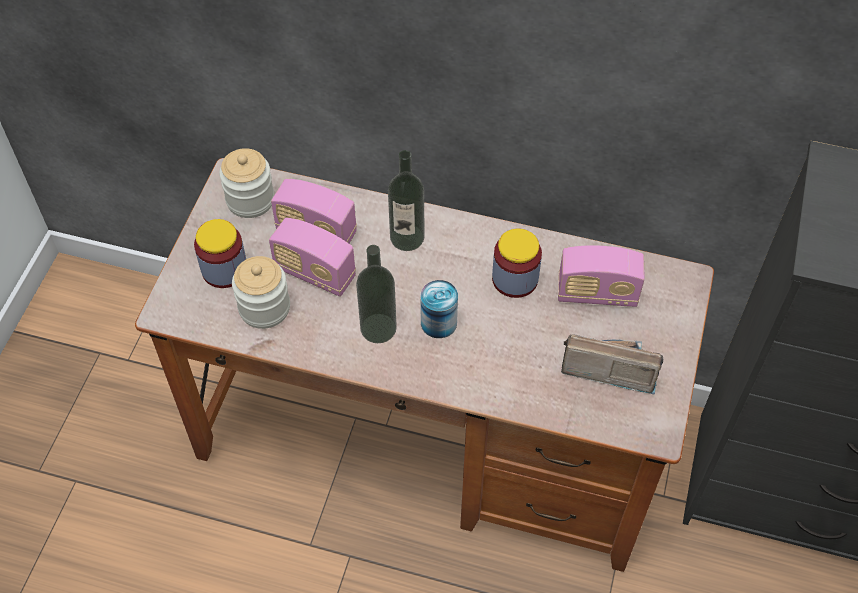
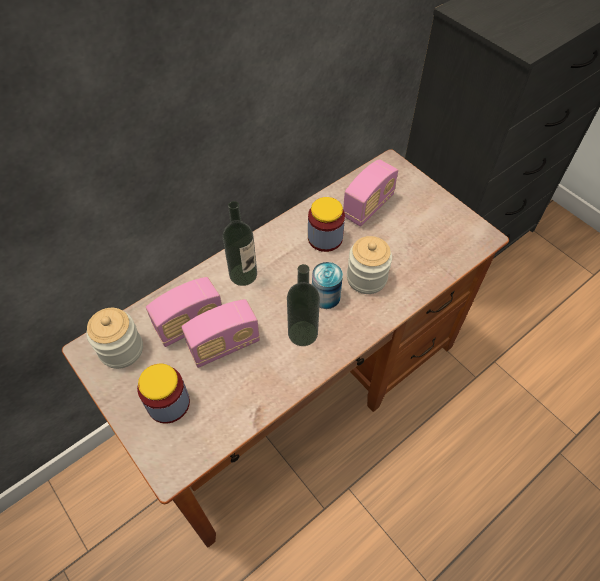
camera: 55 degrees left, 0 degrees up
(264, 308) = (226, 395): jar -> jar (366, 278)
(606, 366) = (423, 232): radio -> none

